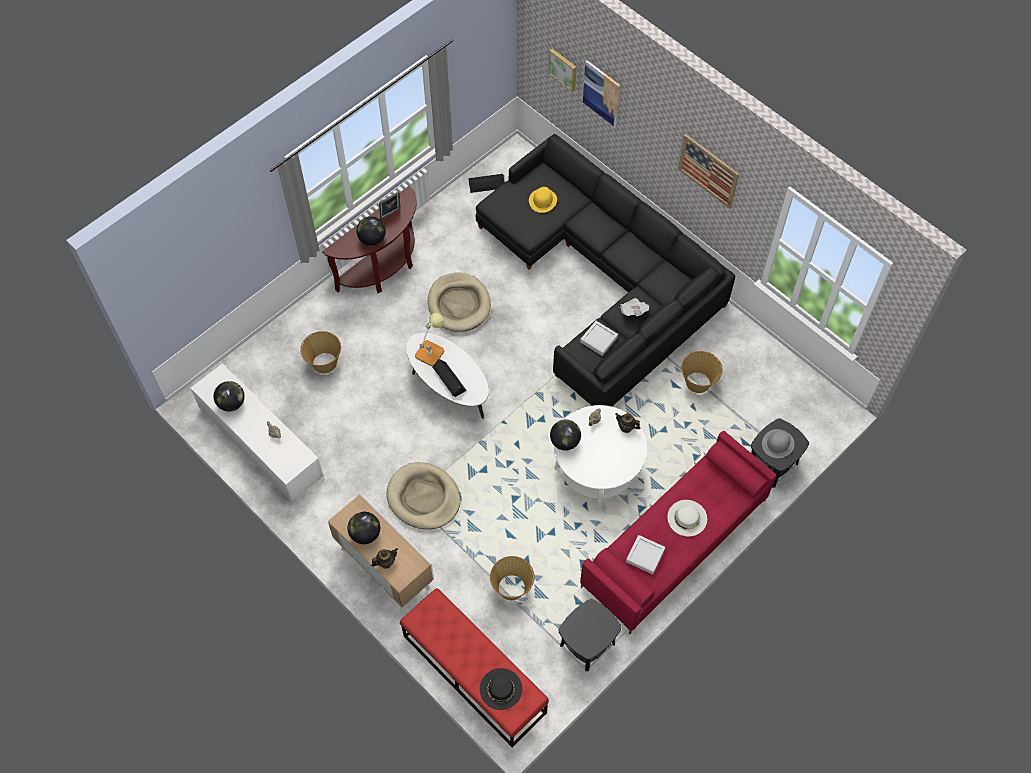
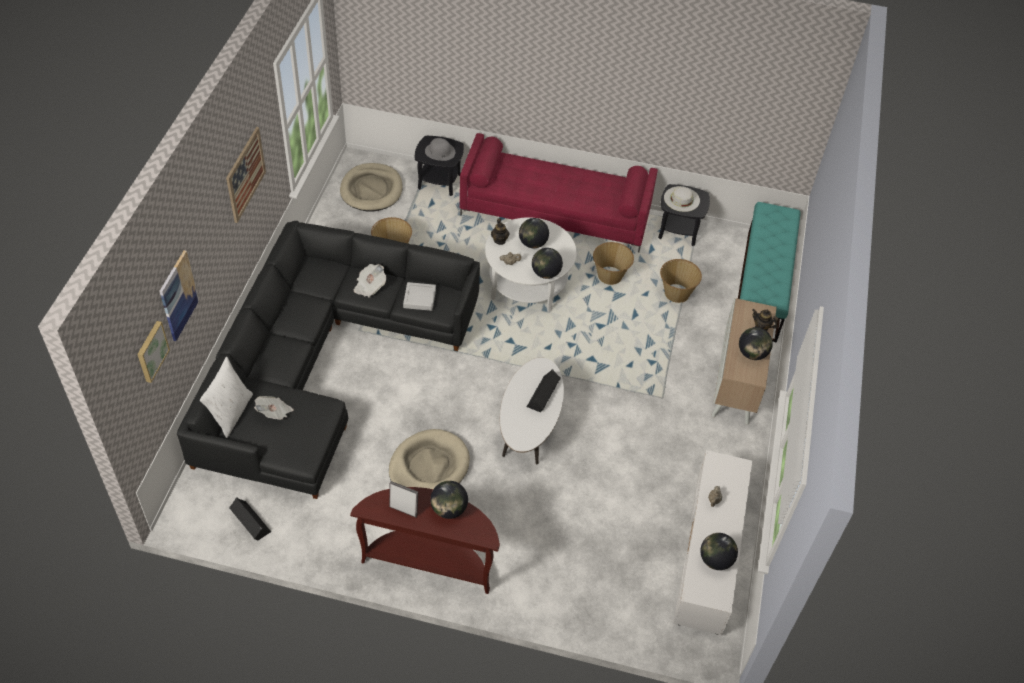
camera: 125 degrees left, 10 degrees down
(324, 362) = (582, 550): basket -> basket (610, 276)
(423, 498) = (652, 389): beige dog bed -> beige dog bed (371, 190)
(431, 350) = (522, 425): table lamp -> none
(473, 674) = (761, 285): red bench -> turquoise bench
(500, 689) = (777, 227): black hat -> none
(542, 200) = (274, 413): yellow hat -> newspaper
(560, 177) = (231, 413): none -> white pillow
(606, 451) = (533, 243): none -> globe
(645, 556) = (601, 192): grey tray -> none
(687, 518) = (548, 180): white hat -> white hat (681, 199)

